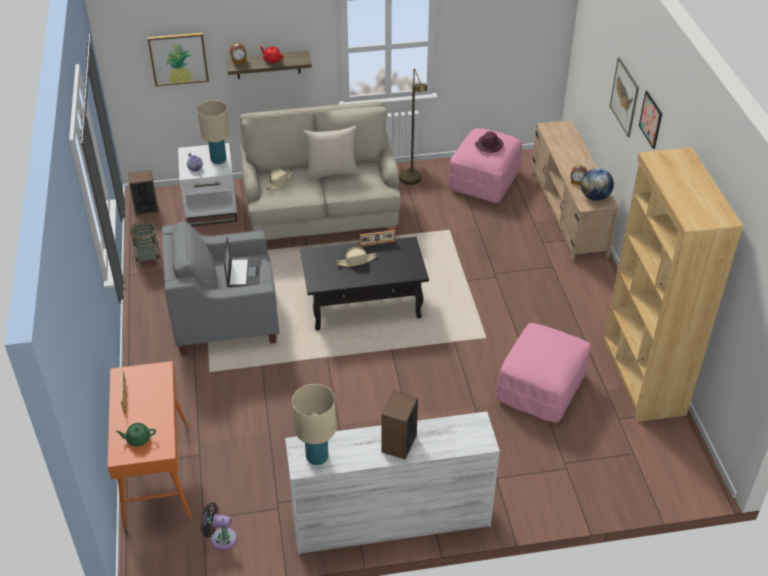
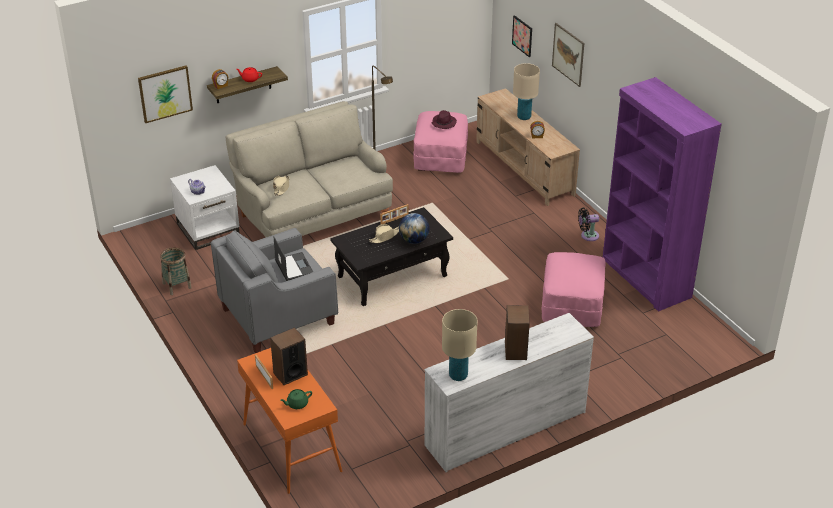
camera: 20 degrees left, 5 degrees down
(146, 208) = (146, 243): speaker -> speaker (290, 374)
(218, 160) = (215, 181): beige table lamp -> beige table lamp (524, 117)
(221, 538) = (375, 478): black fan -> black fan (587, 236)
(332, 173) = (323, 171): beige pillow -> none
(595, 197) = (556, 145): globe -> globe (414, 240)
(642, 377) = (646, 278): brown bookcase -> purple bookcase
(651, 119) = (603, 66): picture -> picture (522, 36)

